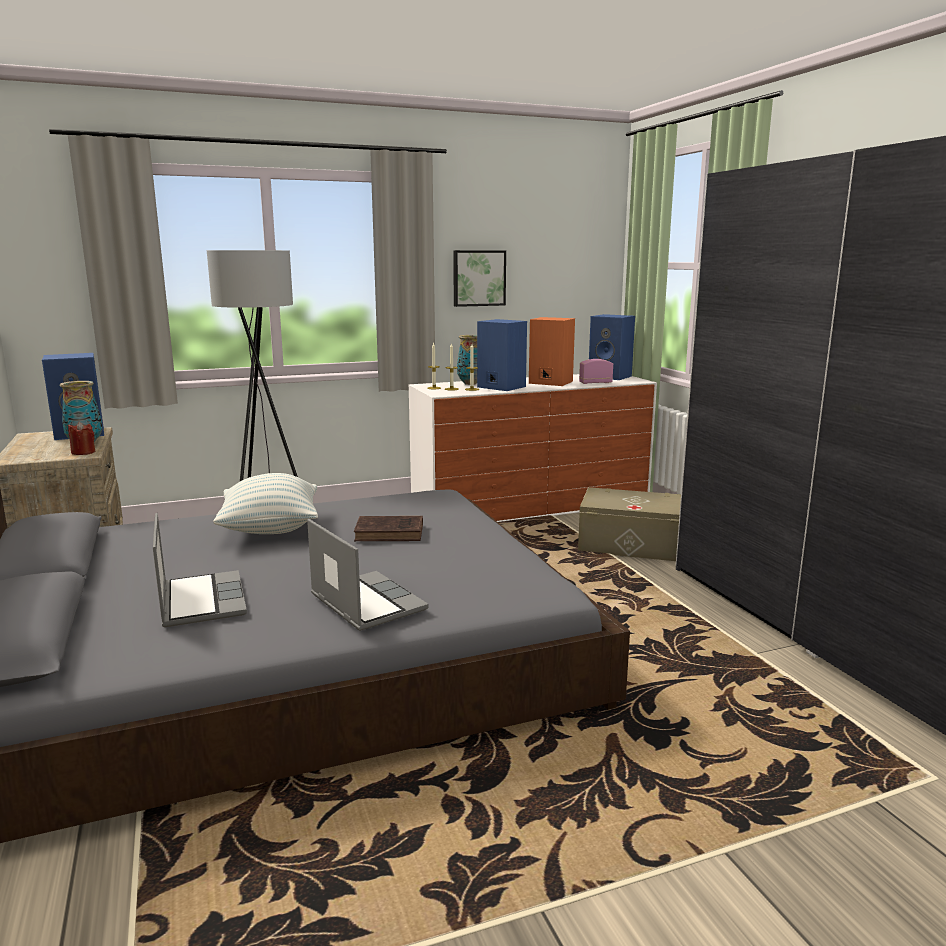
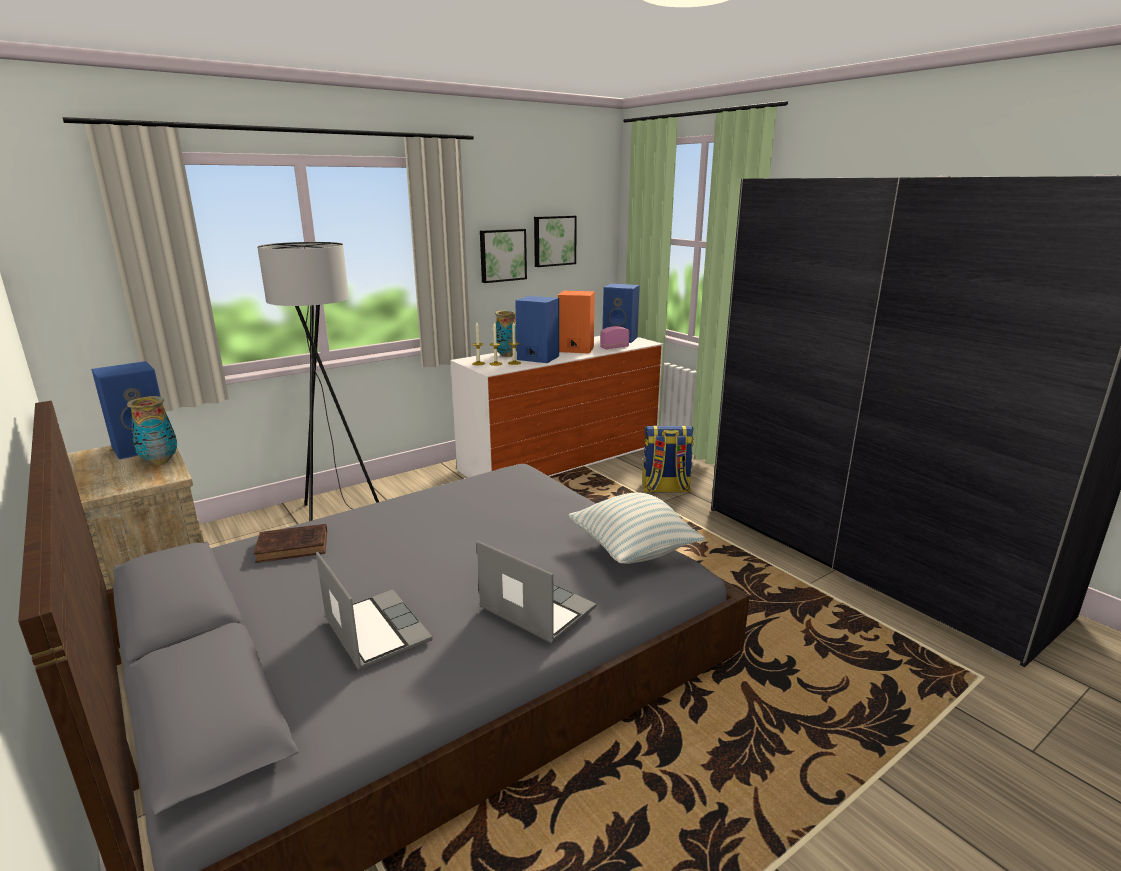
camera: 15 degrees left, 5 degrees up
(83, 452) = (167, 474): red candle -> none
(270, 529) = (387, 532): pillow -> pillow (633, 551)
(391, 533) = (504, 522): brown book -> brown book (295, 546)
(540, 265) = (554, 240): none -> picture
(632, 544) = (665, 489): beige storage box -> backpack

